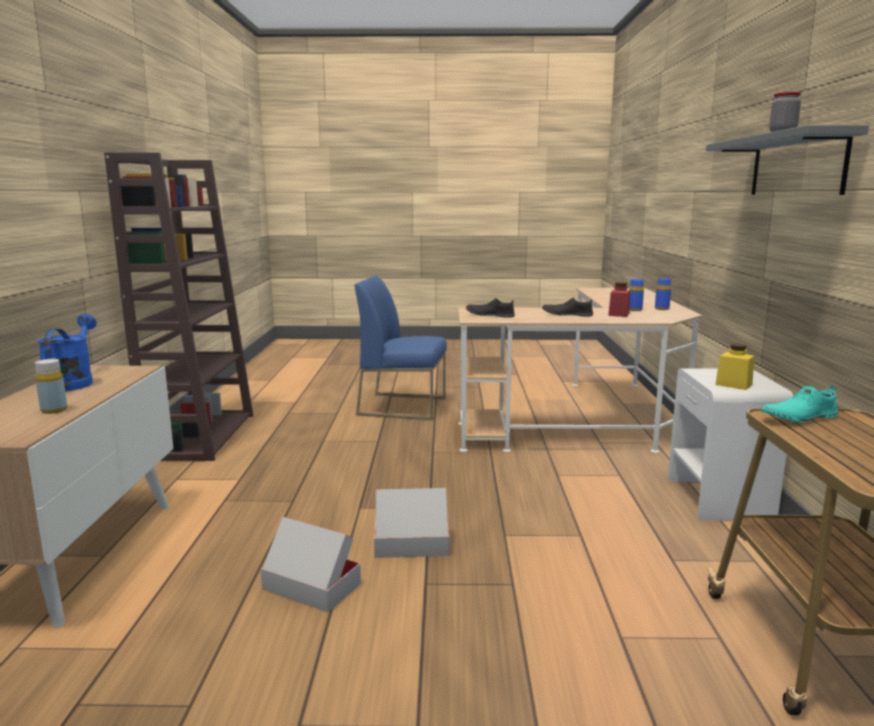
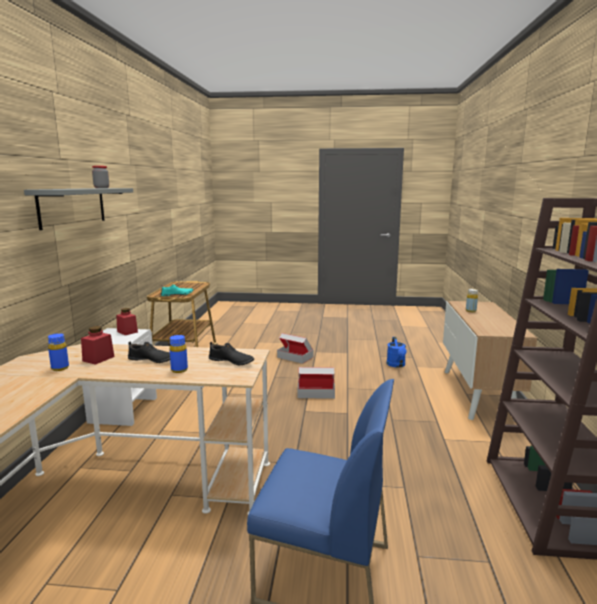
camera: 175 degrees left, 0 degrees up
(72, 382) = (501, 324): blue watering can -> blue watering can (396, 365)
(311, 586) = (358, 379): cardboard box -> cardboard box (295, 357)
(662, 309) = (24, 370): blue bottle -> blue bottle (179, 370)
(733, 384) = (127, 332): yellow jar -> red jar

